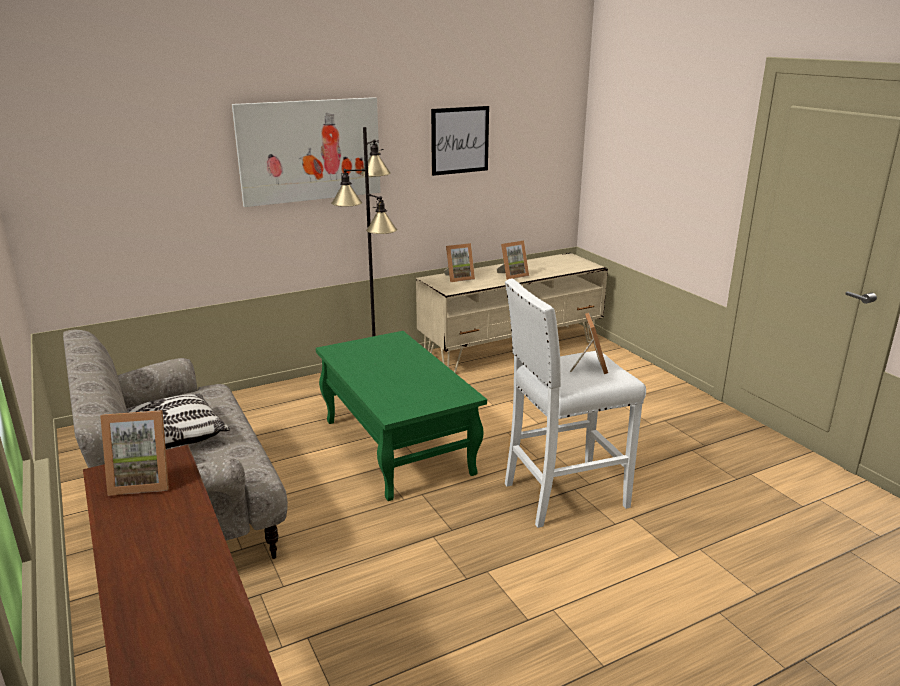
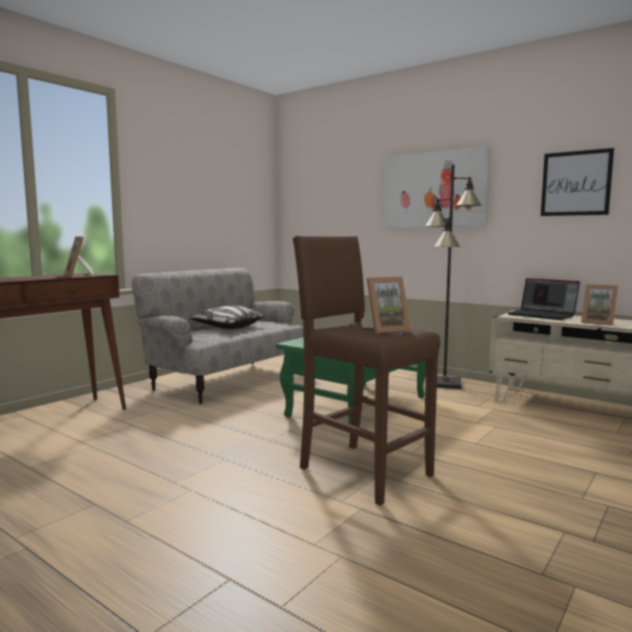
camera: 65 degrees right, 15 degrees down
(459, 278) = (543, 315): picture frame -> laptop
(562, 495) = (362, 470): white stool -> brown stool

